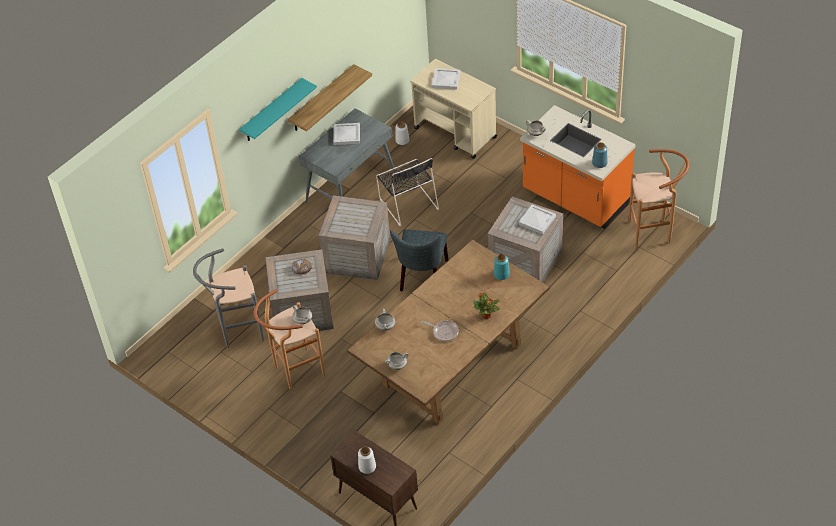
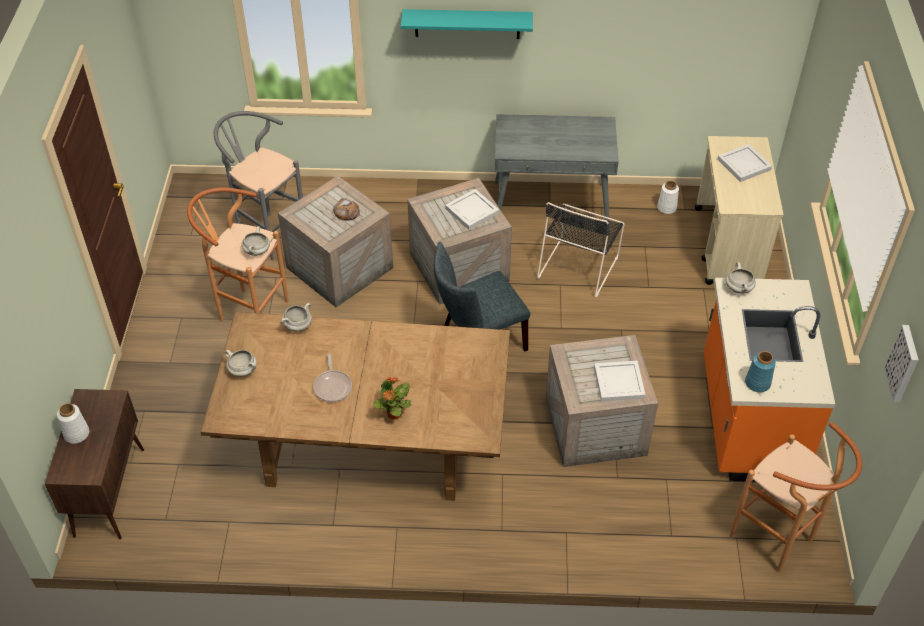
camera: 50 degrees right, 0 degrees up
(322, 99) = (562, 67): shelf -> none
(347, 135) = (566, 133): white tray -> white tray (472, 211)
(501, 274) = (477, 391): turquoise vase -> none
(672, 94) = (904, 364): none -> picture

